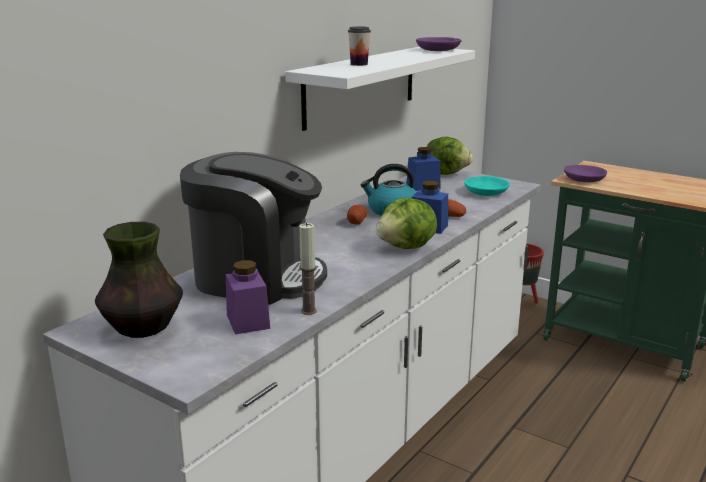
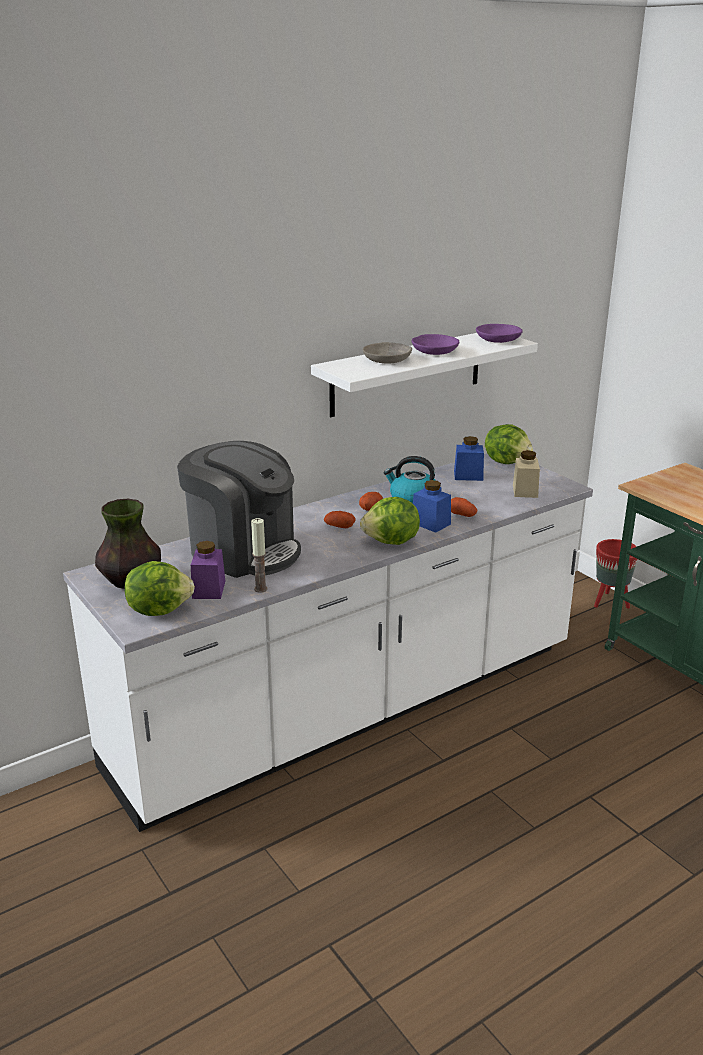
camera: 20 degrees right, 5 degrees up
(203, 353) = (159, 610): none -> lettuce
(340, 241) = (339, 526): none -> potato
(359, 64) = (388, 360): cup -> grey bowl
(486, 192) = (525, 491): turquoise bowl -> beige jar
(583, 179) = (656, 487): purple bowl -> purple bowl (434, 351)

